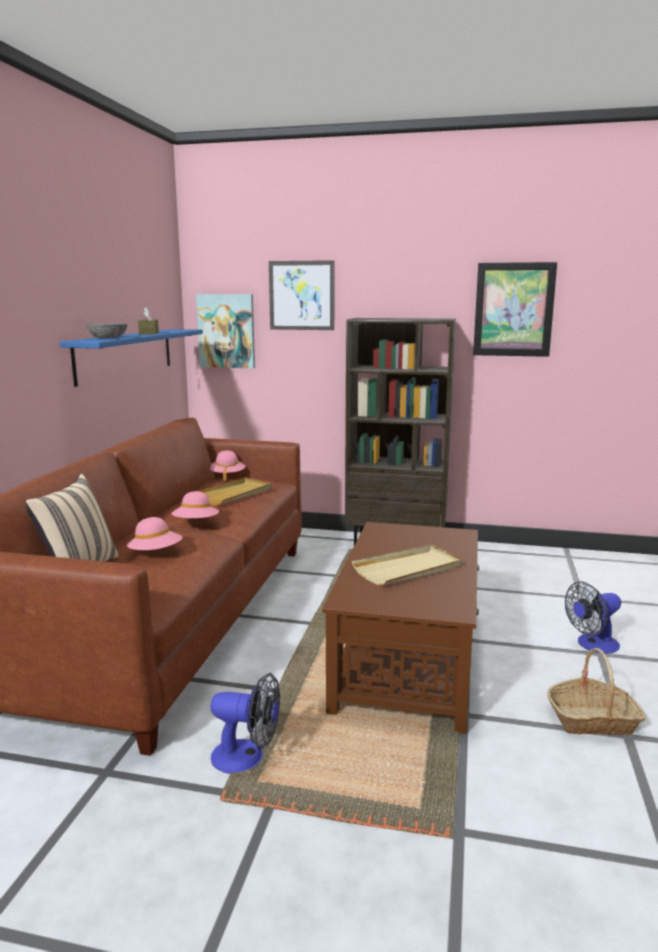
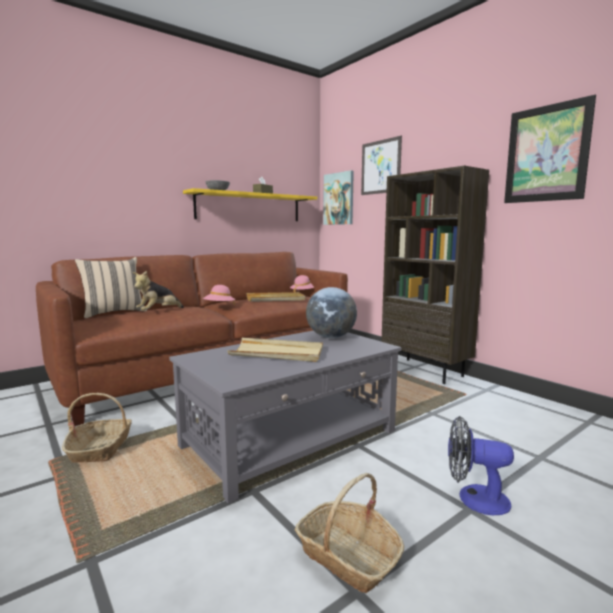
camera: 40 degrees right, 5 degrees down
(126, 354) = (249, 207): blue shelf -> yellow shelf
(155, 554) = (158, 312): pink hat -> plush toy
(247, 757) = (101, 448): fan -> basket
(401, 535) = (331, 337): none -> globe
(408, 657) = (291, 438): brown coffee table -> grey coffee table

